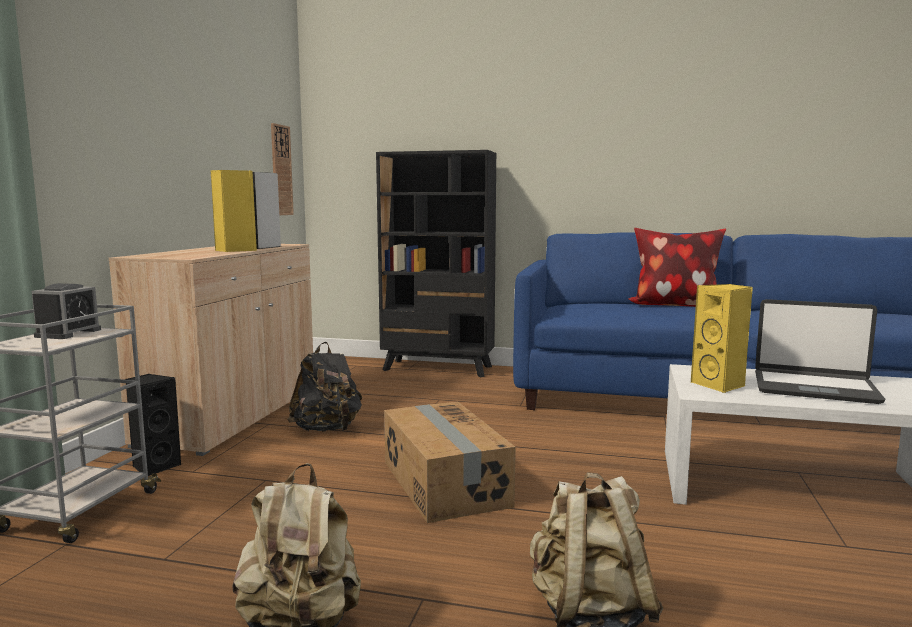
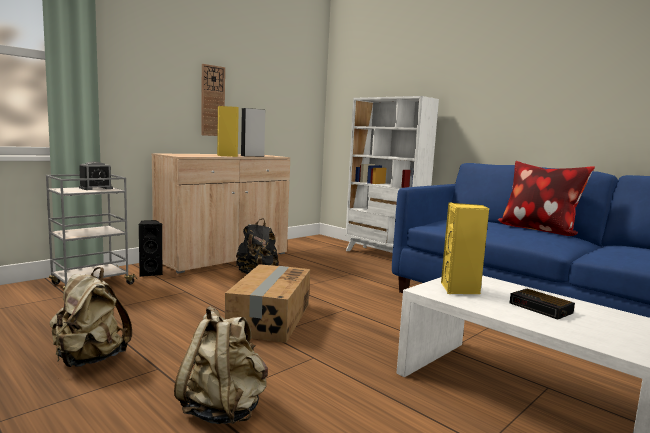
camera: 30 degrees right, 0 degrees up
(281, 170) = (302, 110): wall clock -> wall clock (212, 101)
(438, 368) = (383, 256): black bookcase -> white bookcase
(814, 388) = (542, 308): laptop -> alarm clock

